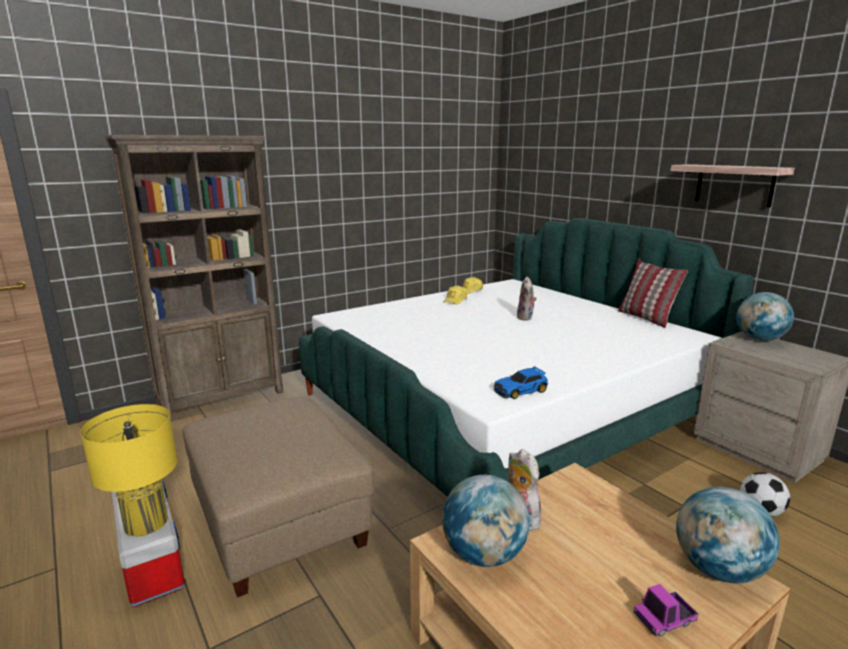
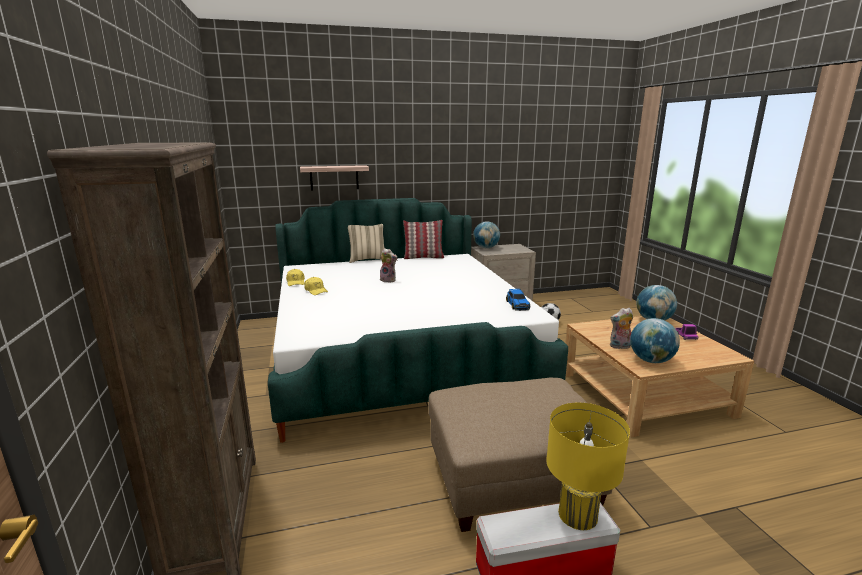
camera: 70 degrees left, 0 degrees up
(586, 298) = (367, 259): none -> beige pillow
(734, 185) = (446, 165): shelf -> shelf (334, 177)

